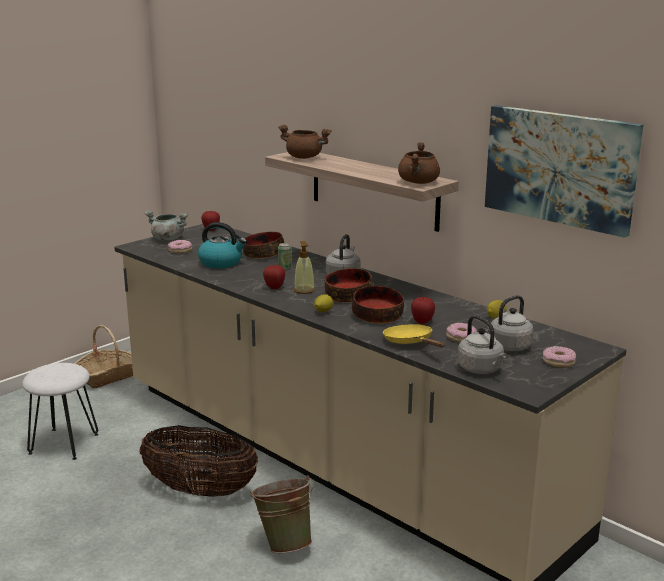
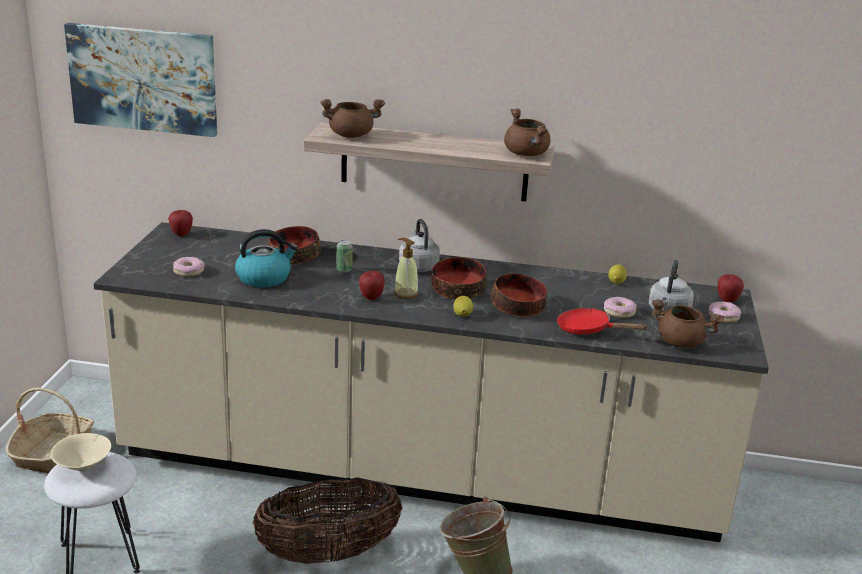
camera: 35 degrees left, 5 degrees up
(55, 369) = (84, 466): none -> beige bowl
(167, 239) = (147, 258): grey cooking pot -> none
(411, 342) = (588, 330): yellow frying pan -> red frying pan
(422, 322) = (565, 304): apple -> apple (727, 300)
(481, 369) = (681, 342): grey kettle -> brown cooking pot
(560, 168) = (680, 125): picture -> picture (143, 79)

